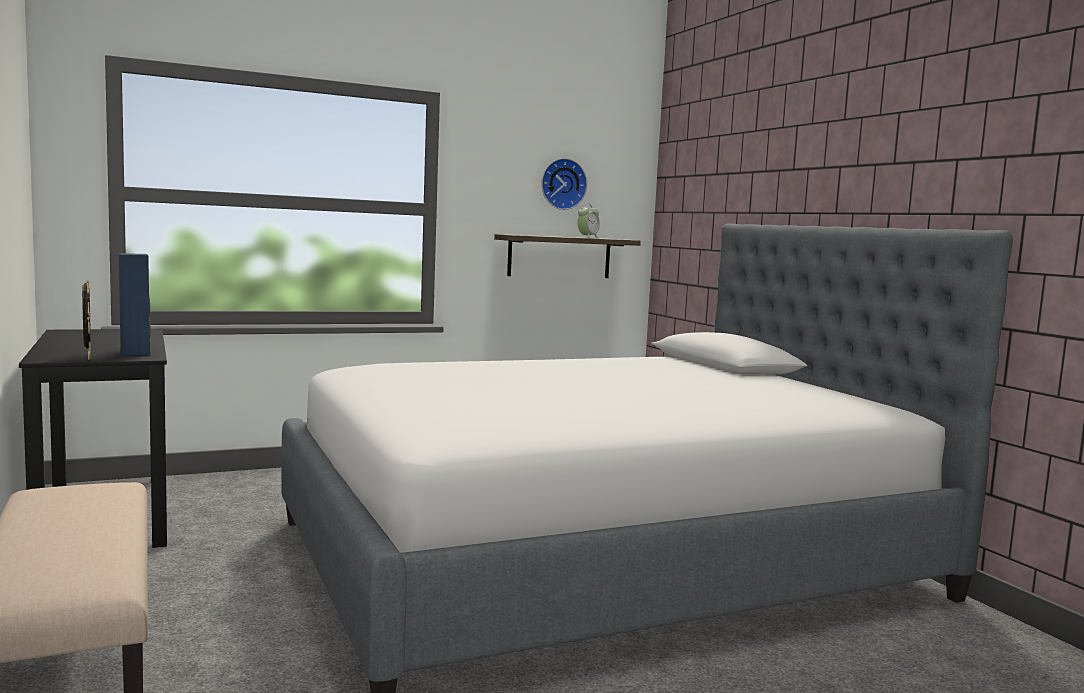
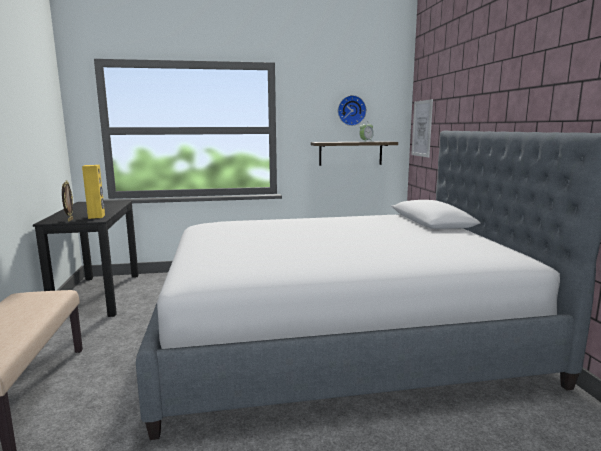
camera: 15 degrees right, 5 degrees up
(135, 353) = (97, 216): blue speaker -> yellow speaker
(679, 220) = (422, 128): none -> picture

